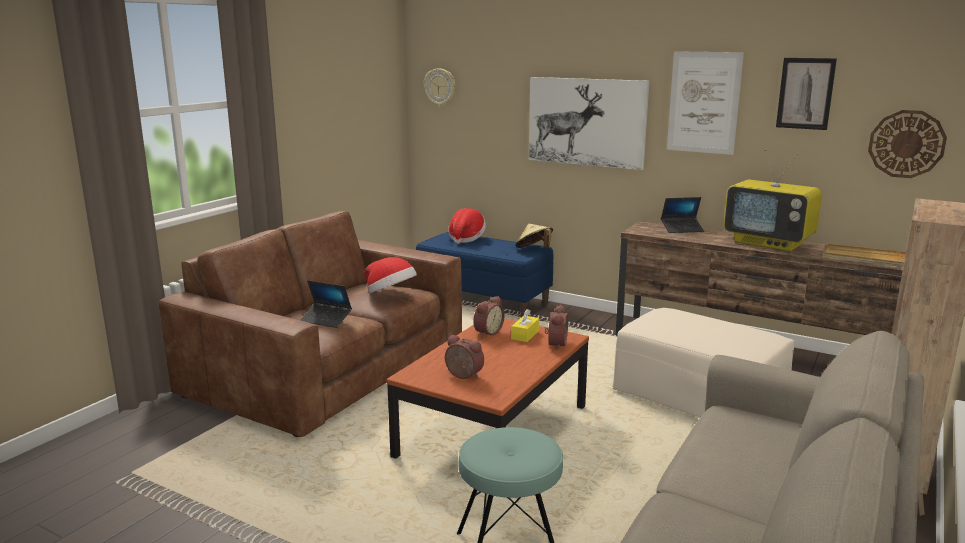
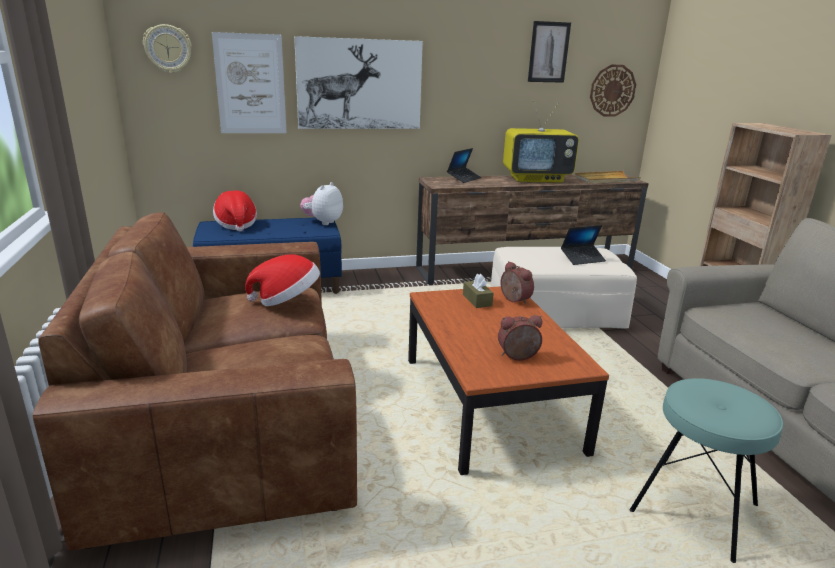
camera: 45 degrees left, 5 degrees up
(326, 320) = (278, 352): laptop -> laptop (582, 259)
(487, 332) = (445, 308): alarm clock -> none
(525, 335) = (477, 300): yellow tissue box -> brown tissue box
(534, 250) = (323, 222): beige hat -> plush toy
(703, 102) = (470, 62): picture -> picture (250, 84)

